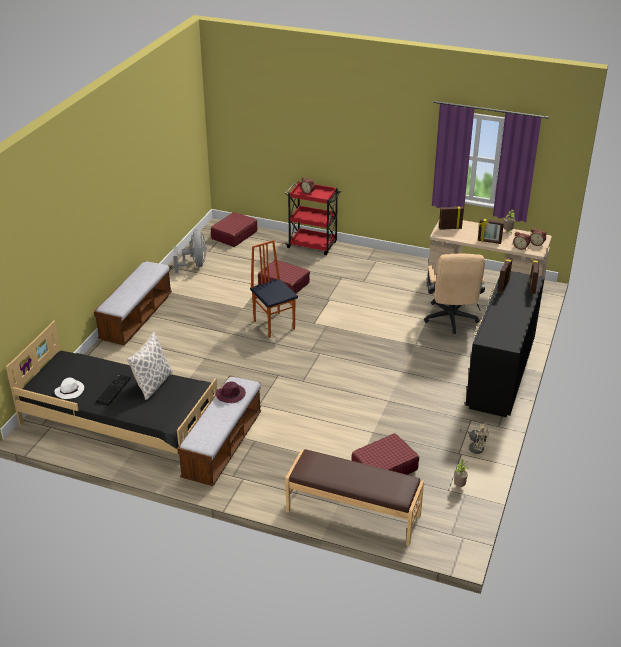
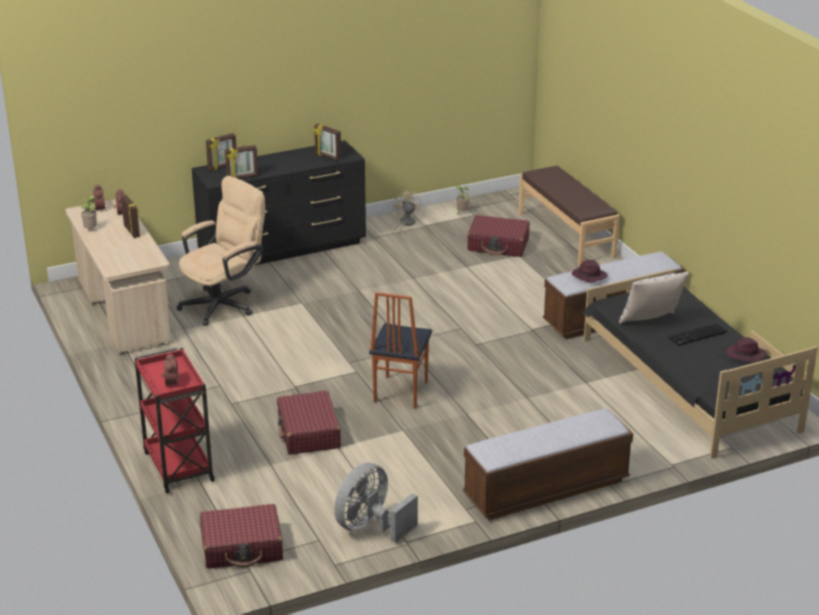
camera: 135 degrees left, 5 degrees down
(70, 391) = (744, 355): white hat -> purple hat
(450, 228) = (130, 261): picture frame -> picture frame (327, 156)

